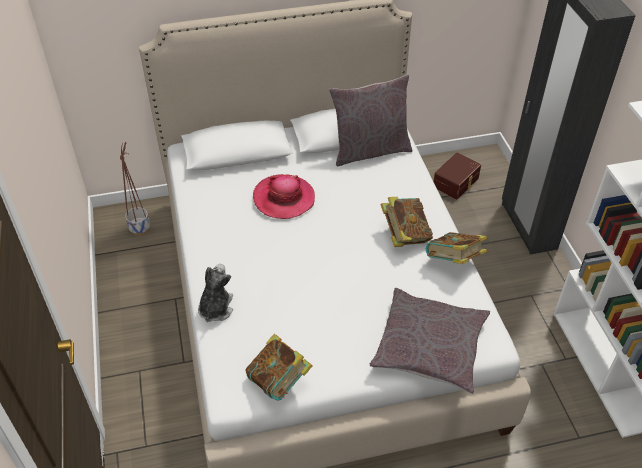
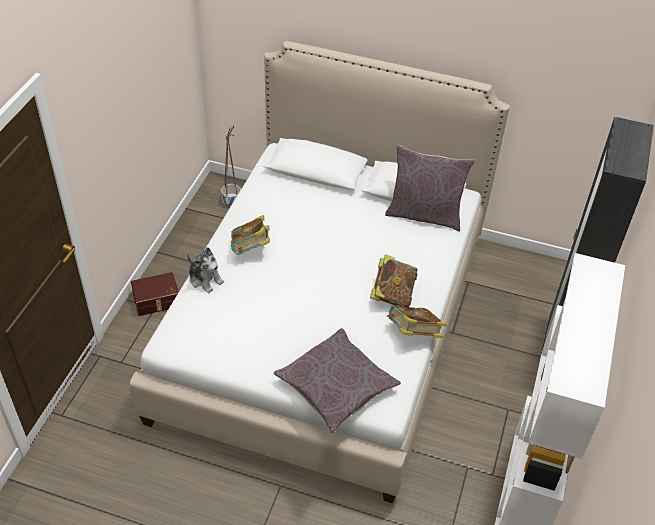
camera: 30 degrees right, 0 degrees up
(215, 308) = (205, 279): plush toy -> plush toy turned 90 degrees clockwise
(279, 381) = (206, 352): book -> book (251, 249)
(284, 198) = (321, 222): hat -> none
(456, 183) = (523, 284): brown storage box -> brown storage box (157, 301)

